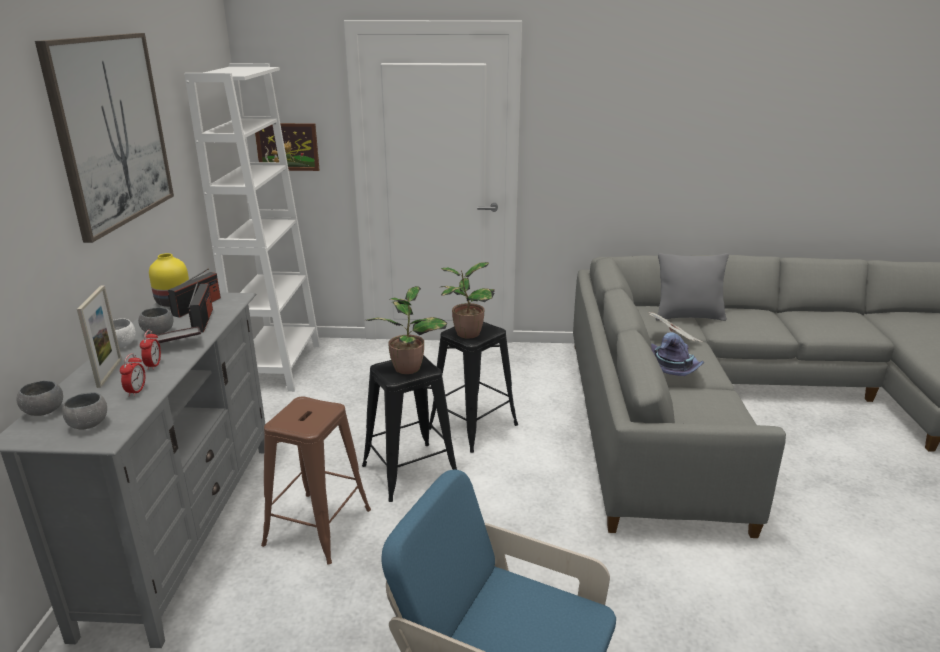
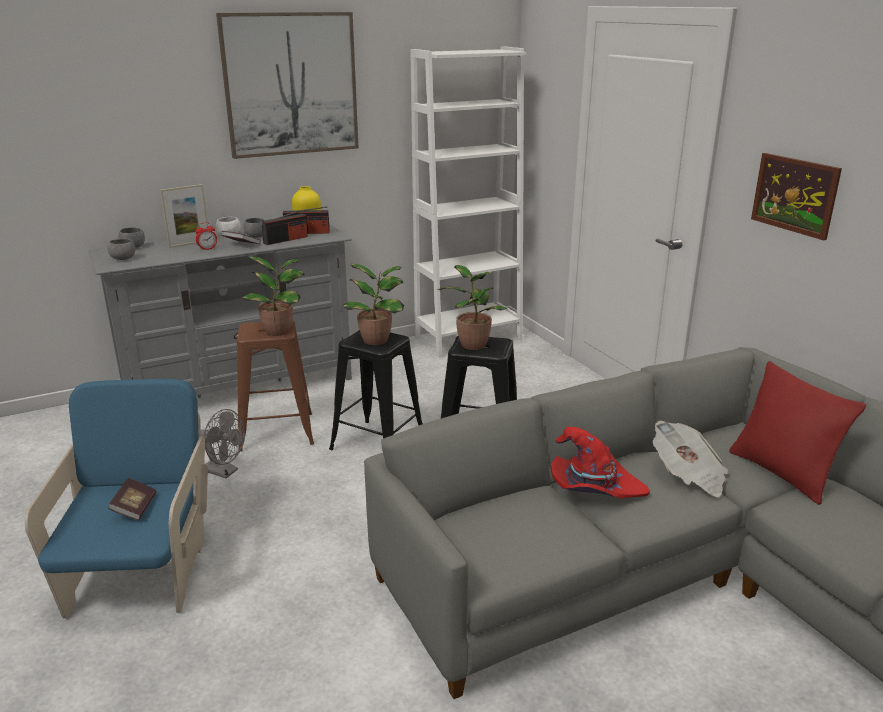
camera: 60 degrees right, 0 degrees up
(136, 391) = (170, 255): alarm clock -> none
(287, 146) = (539, 134): picture -> picture (794, 195)
(321, 408) = (279, 331): none -> potted plant
(361, 585) = (224, 472): none -> grey fan
(519, 617) = (135, 508): none -> book
(672, 370) = (594, 486): purple hat -> red hat
(688, 317) = (782, 473): grey pillow -> red pillow

